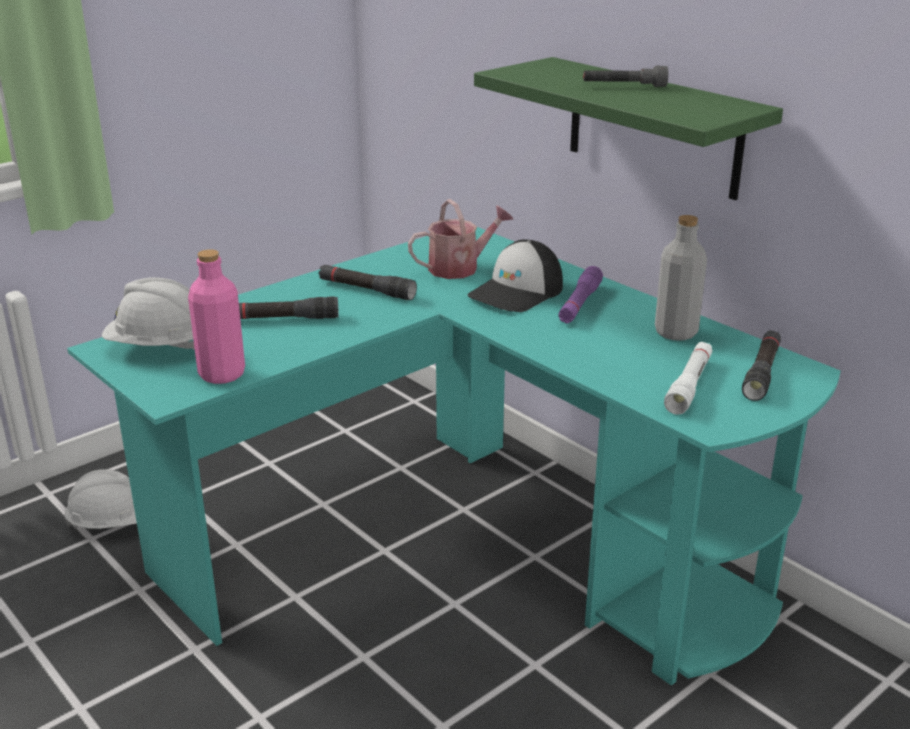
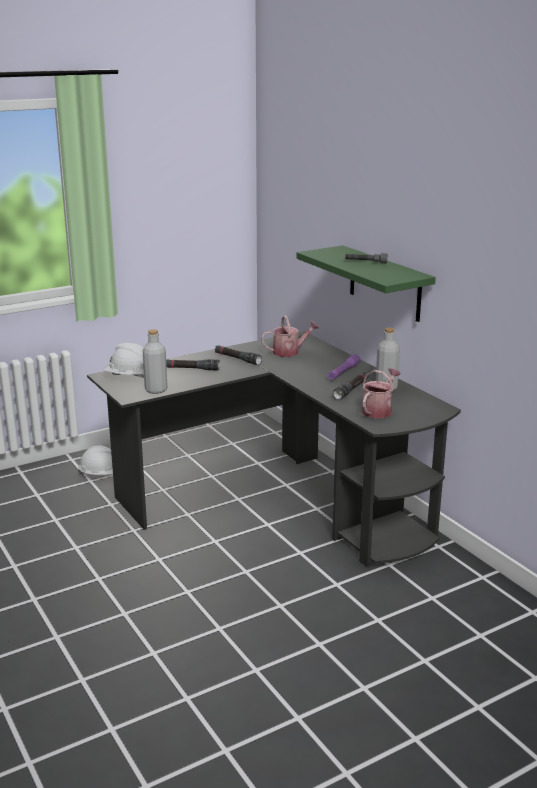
camera: 10 degrees right, 5 degrees down
(222, 374) = (156, 390): pink bottle -> grey bottle
(465, 544) = (282, 500): turquoise desk -> black desk
(517, 292) = (314, 365): cap -> none
(689, 385) = (379, 410): white flashlight -> watering can
(762, 373) = (419, 407): black flashlight -> black flashlight (351, 390)

